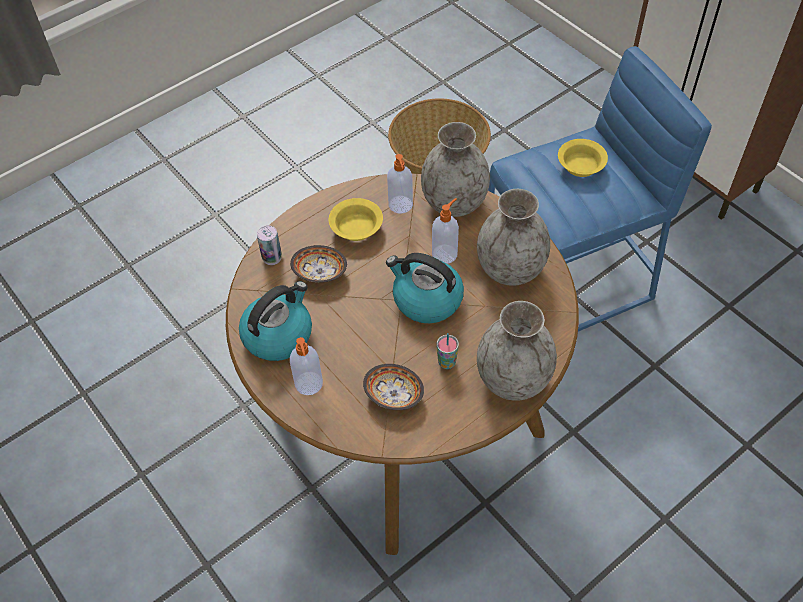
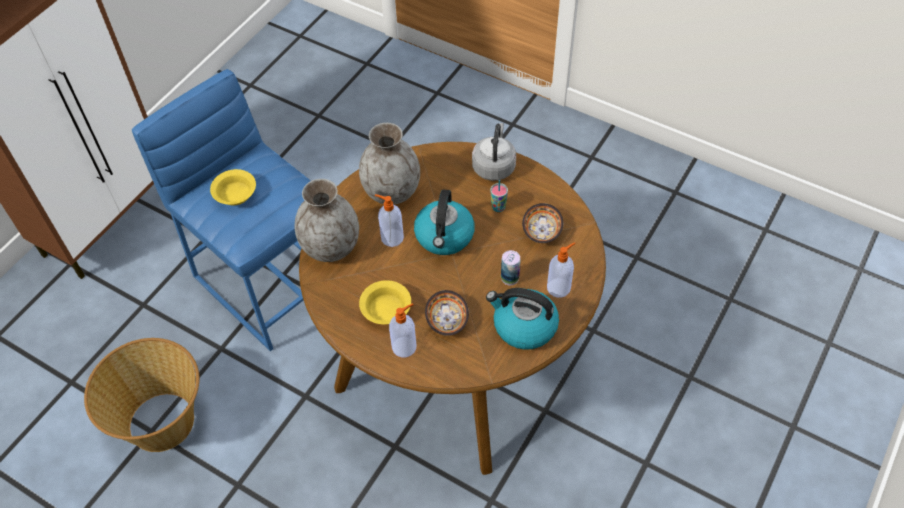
camera: 110 degrees left, 0 degrees up
(272, 257) = (444, 364): can -> can (510, 278)
(400, 205) = (347, 285): soap dispenser -> soap dispenser (405, 346)
(514, 379) = (494, 166): grey vase -> grey kettle

